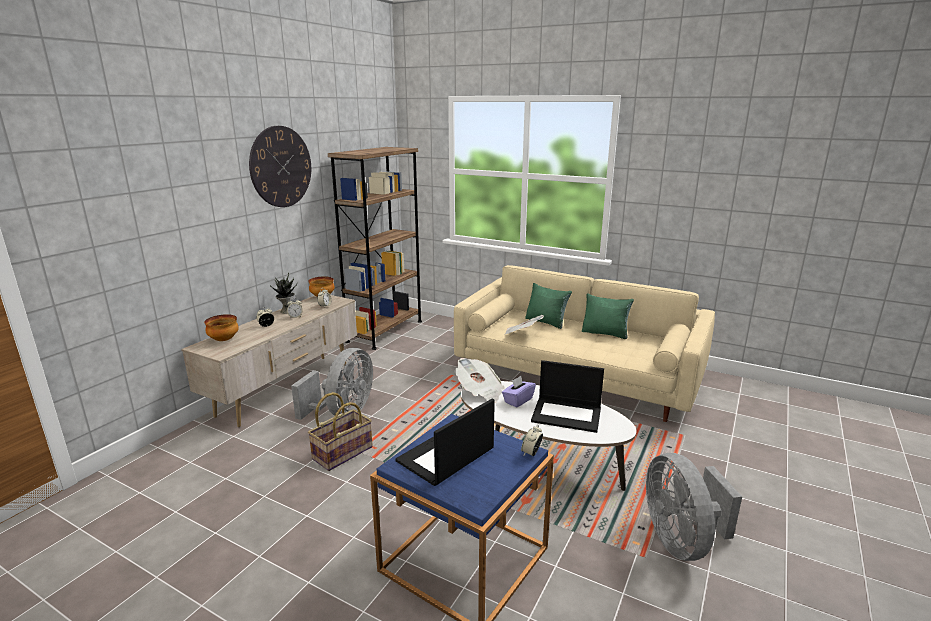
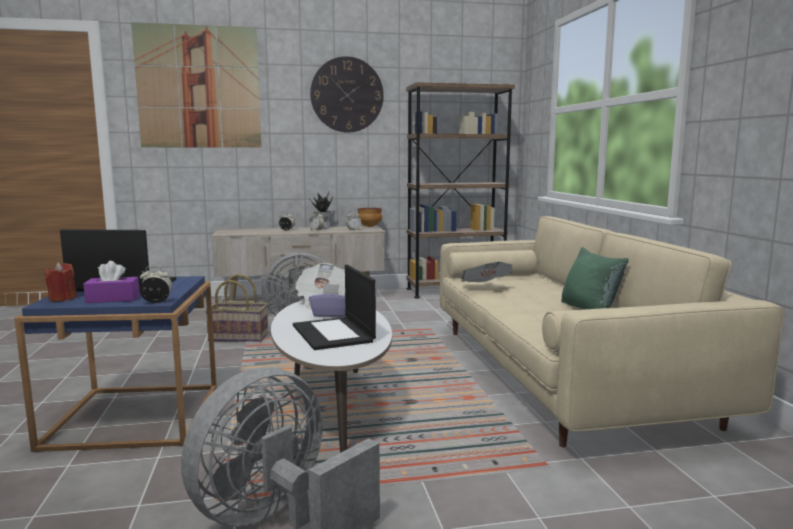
camera: 50 degrees right, 10 degrees down
(130, 179) = (198, 87): none -> picture
(224, 340) = (245, 230): bowl -> none
(465, 493) = (63, 298): none -> red candle
(498, 469) = (113, 299): none -> purple tissue box
(546, 322) = (546, 288): green pillow -> none

